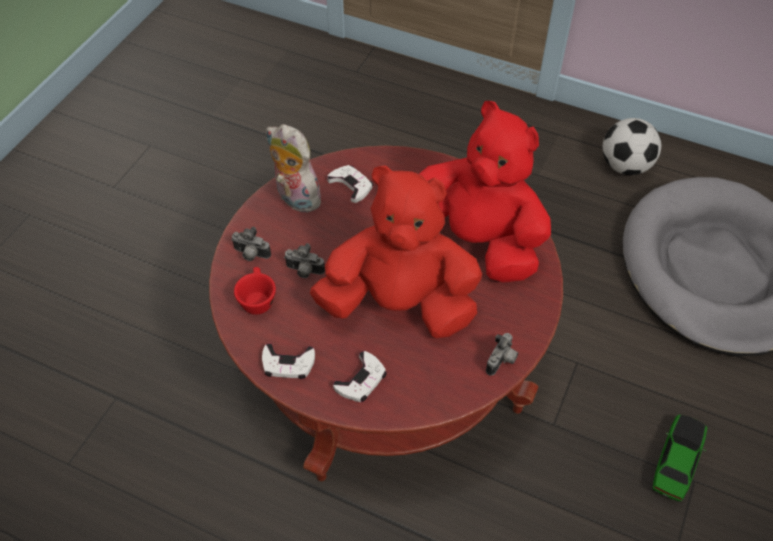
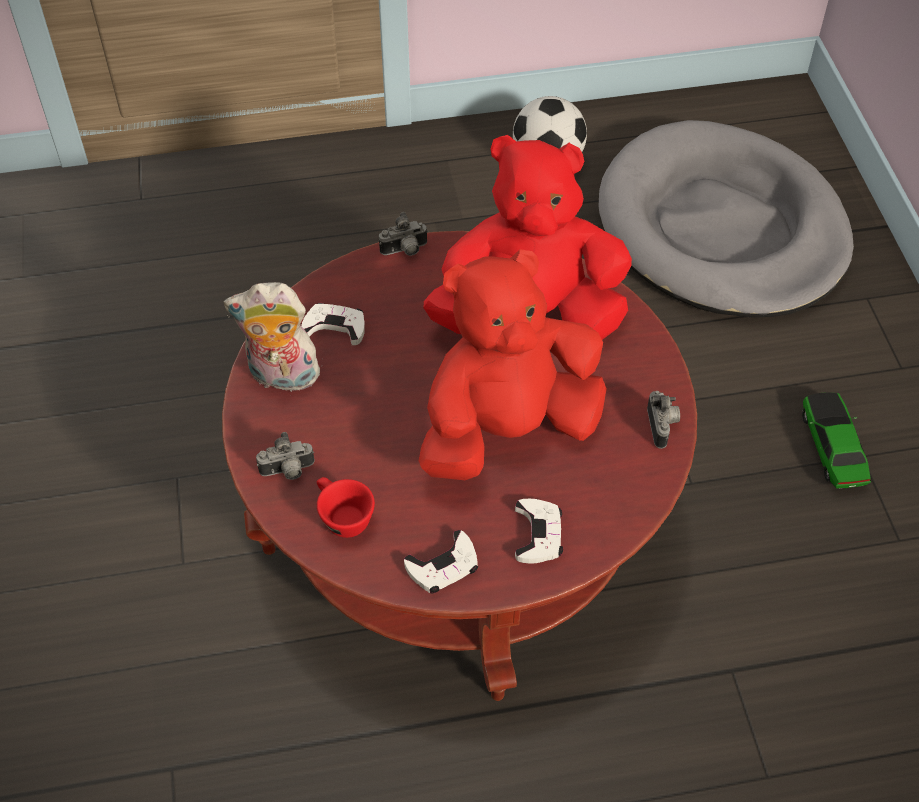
camera: 35 degrees left, 0 degrees up
(304, 272) = (369, 455): camera -> camera (405, 251)

